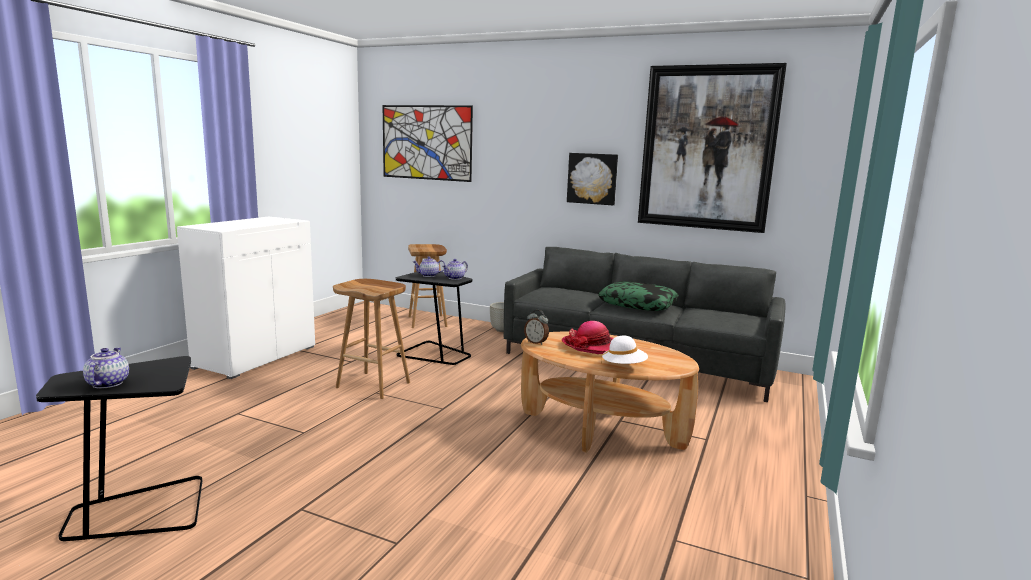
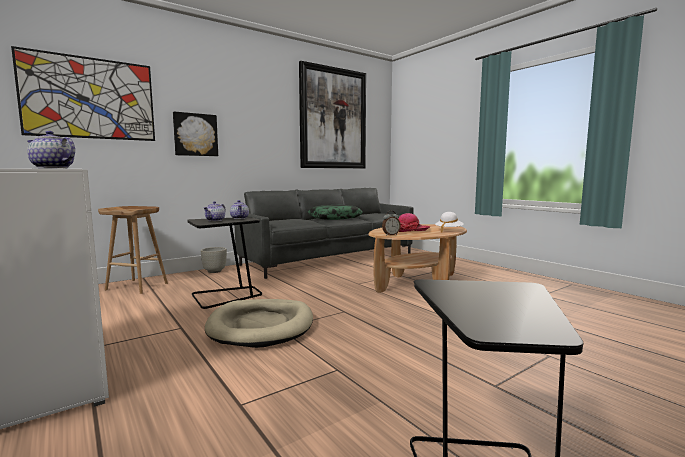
camera: 60 degrees left, 5 degrees down
(107, 383) = (521, 308): teapot -> teapot (51, 168)
(374, 385) = (261, 326): brown stool -> beige dog bed
(592, 178) = (267, 137): picture -> picture (195, 135)

